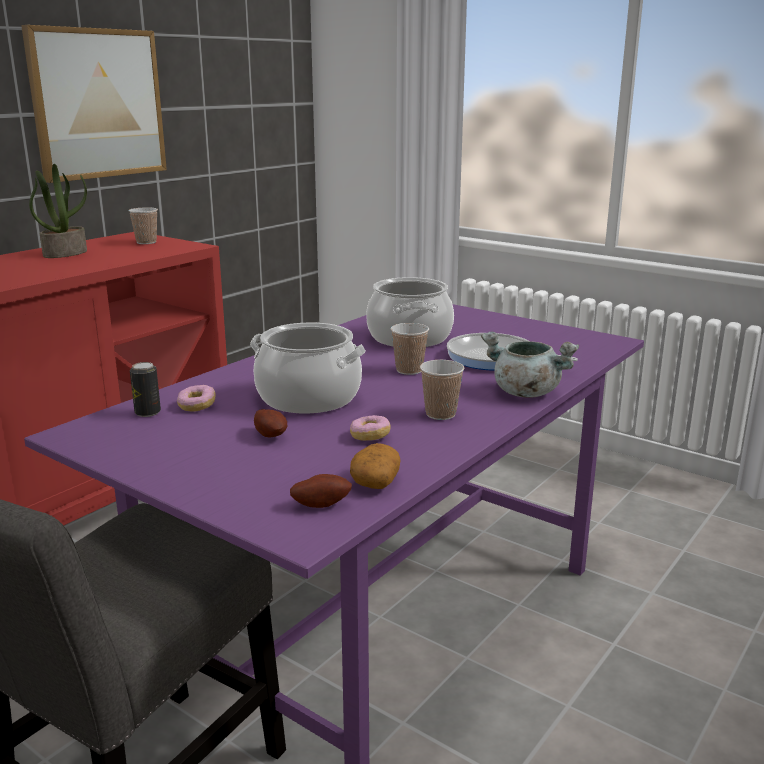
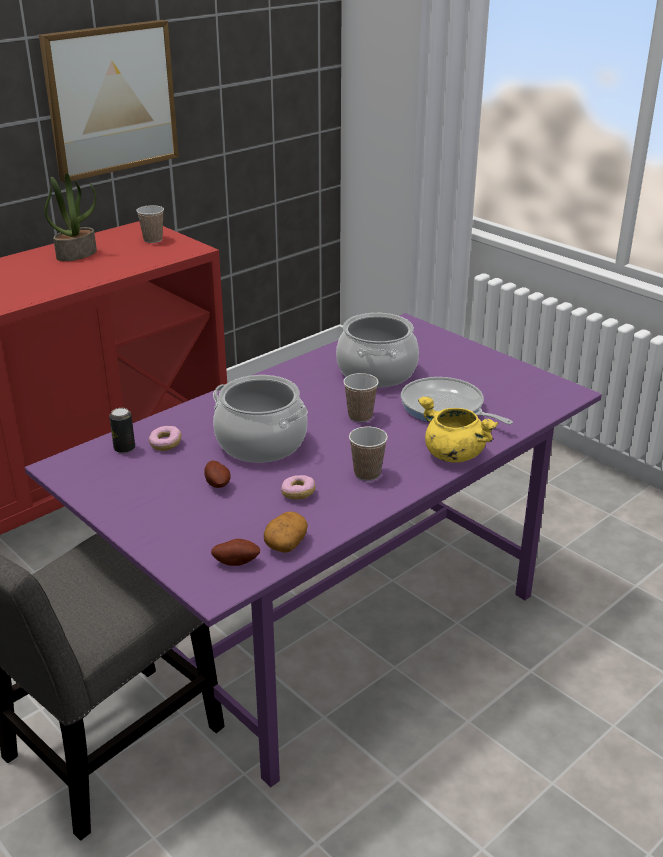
camera: 10 degrees right, 10 degrees up
(524, 392) = (452, 454): grey cooking pot -> yellow cooking pot

